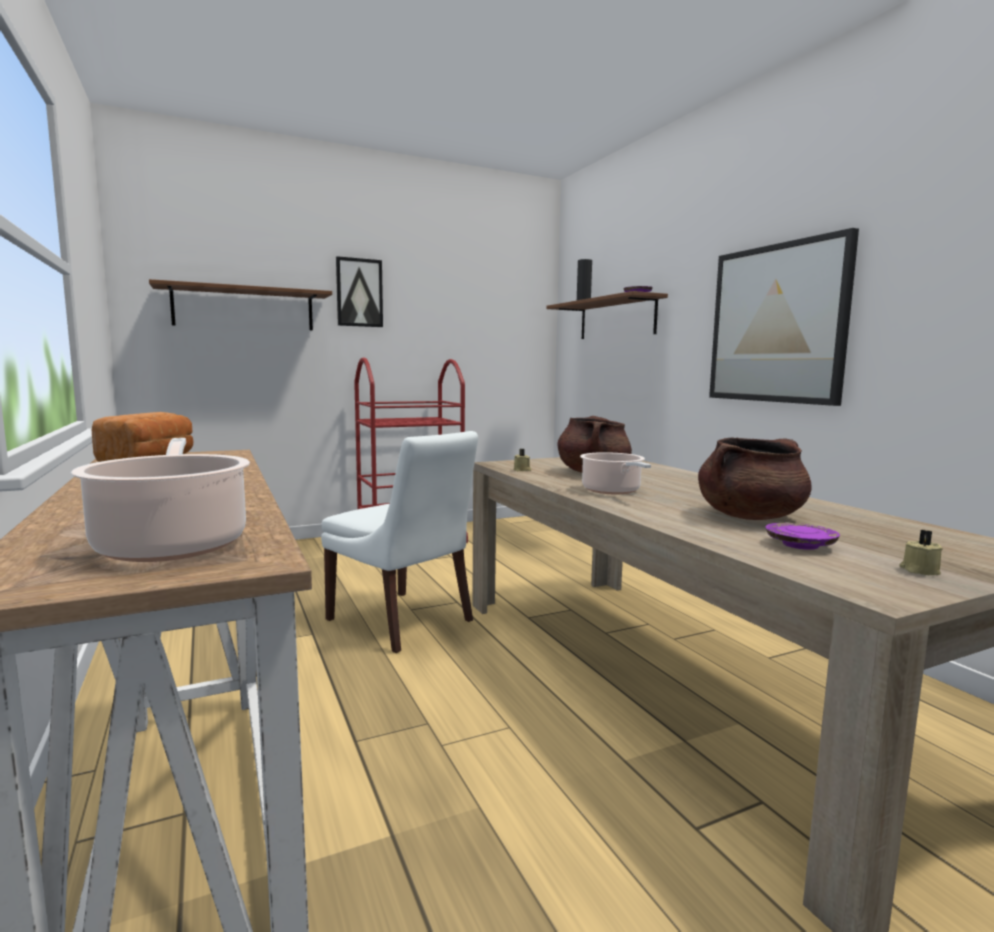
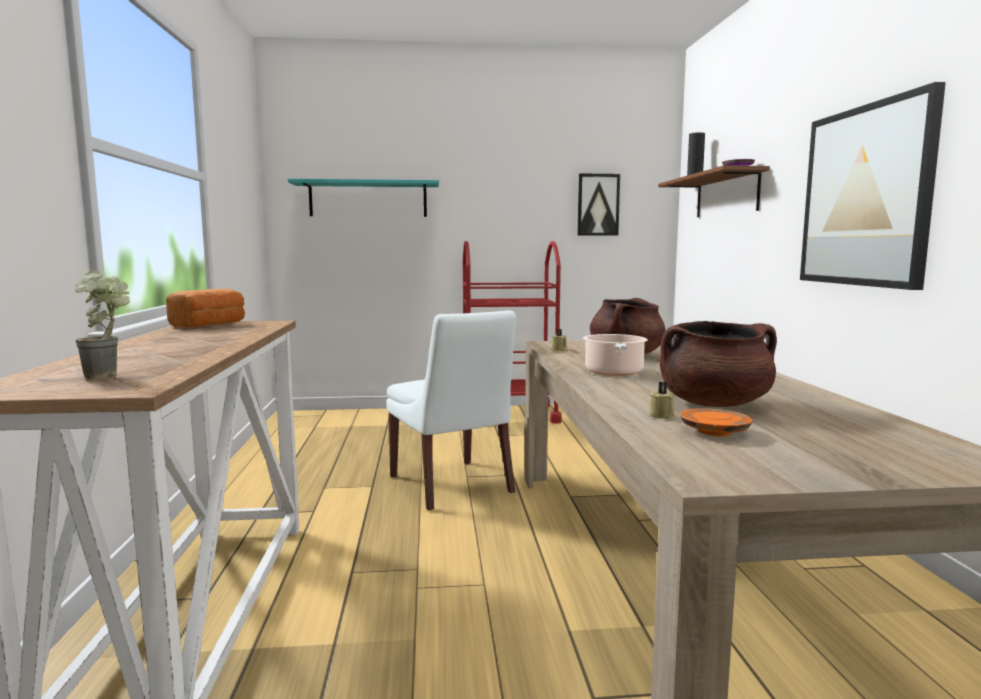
camera: 20 degrees right, 0 degrees up
(173, 543) = (111, 376): cooking pot -> potted plant
(244, 309) = (368, 199): brown shelf -> turquoise shelf
(359, 292) = (470, 180): picture -> picture (598, 205)
(800, 545) = (714, 432): purple plate -> orange plate
(919, 570) = (801, 464): beige candle -> beige candle (661, 415)

